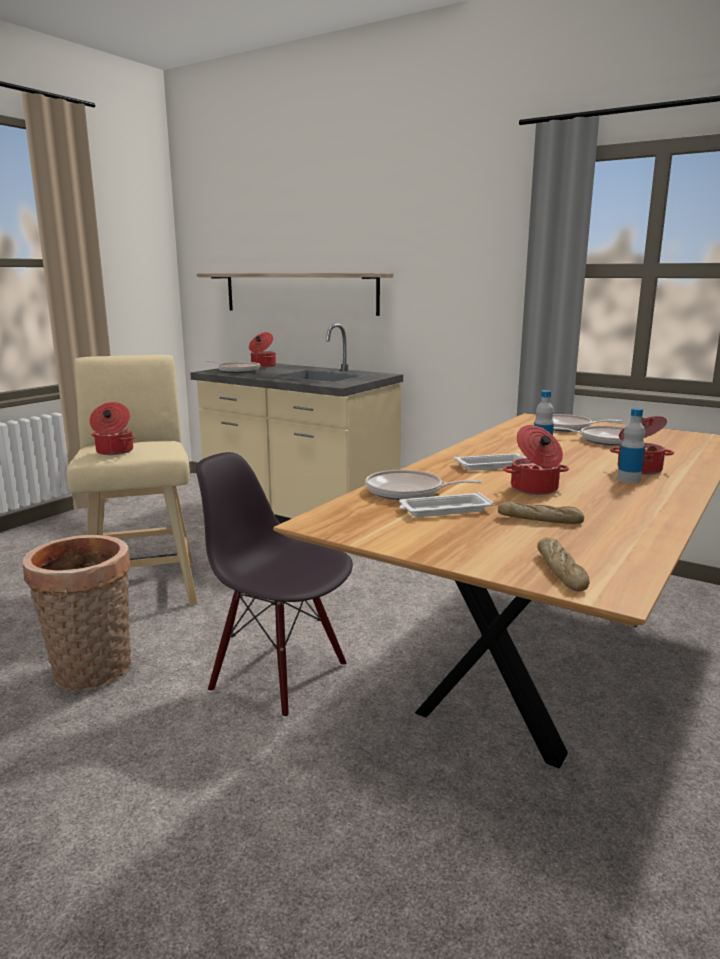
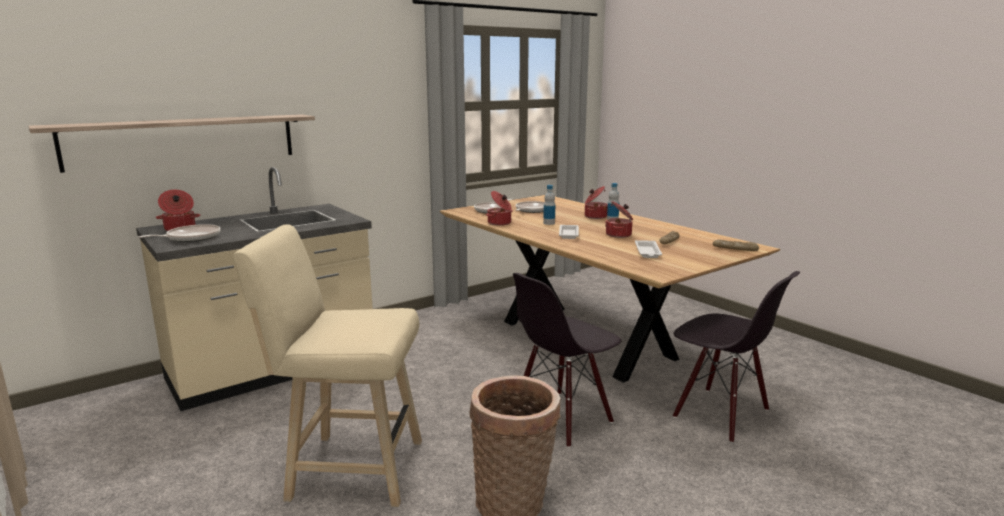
camera: 70 degrees left, 0 degrees up
(114, 451) = (372, 328): cooking pot -> cooking pot (500, 223)
(366, 835) = (720, 414): none -> black chair
(408, 492) = (611, 253): frying pan -> none

